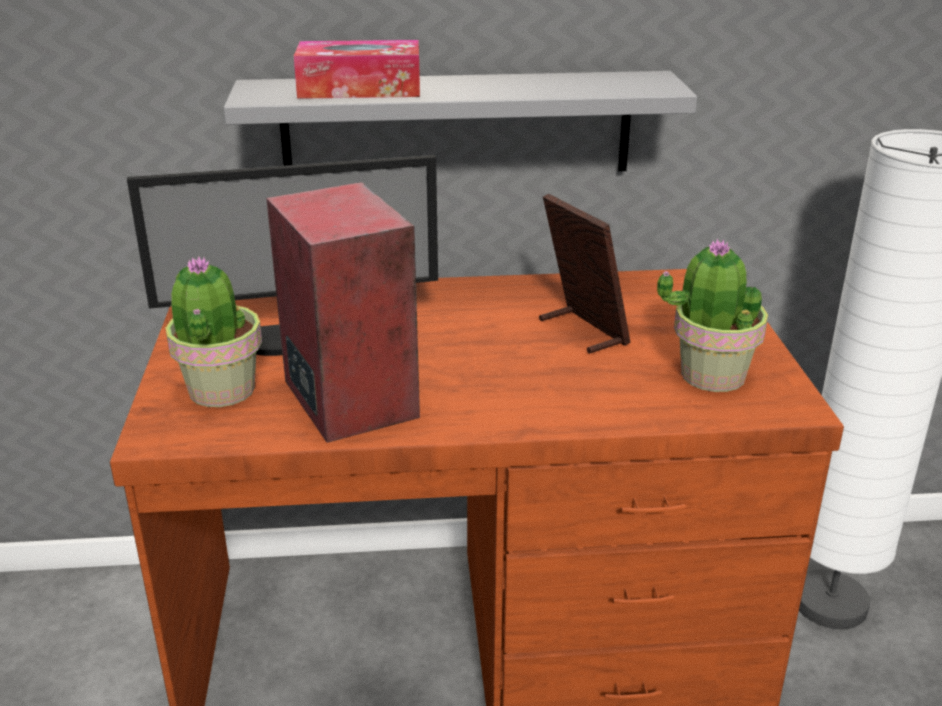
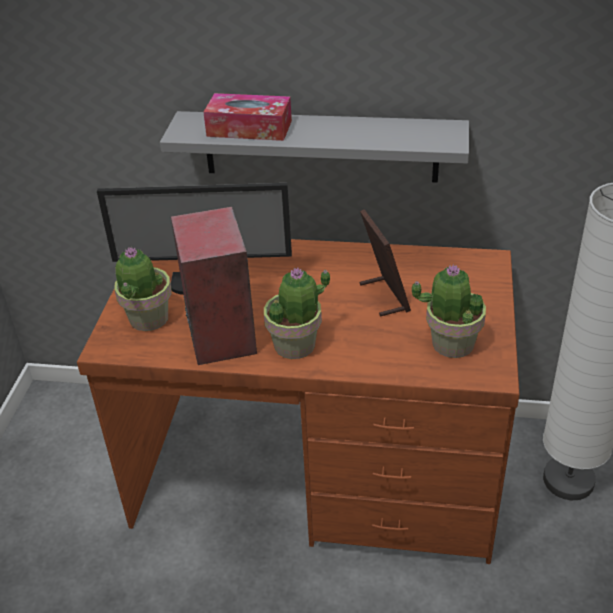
camera: 15 degrees right, 10 degrees up
(477, 400) = (295, 345): none -> potted plant

